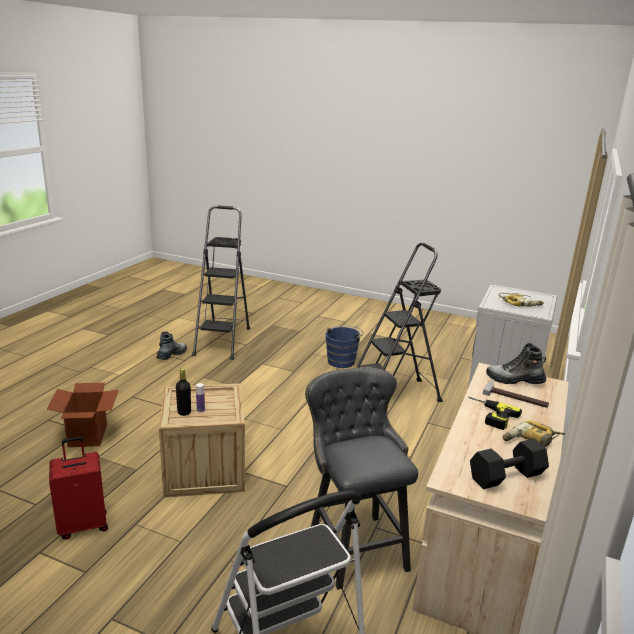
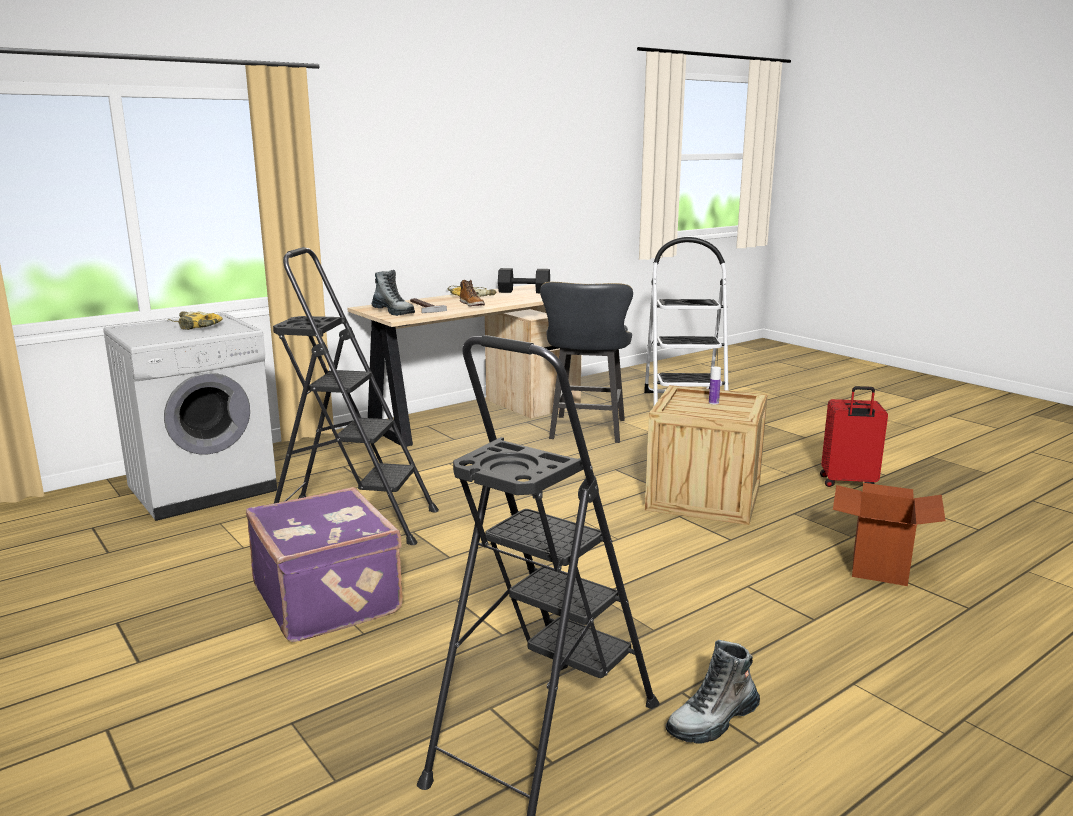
camera: 150 degrees left, 5 degrees down
(184, 412) = (734, 404): black bottle -> none
(342, 361) = (329, 598): blue bucket -> purple suitcase
(488, 415) = (472, 304): power drill -> boot

